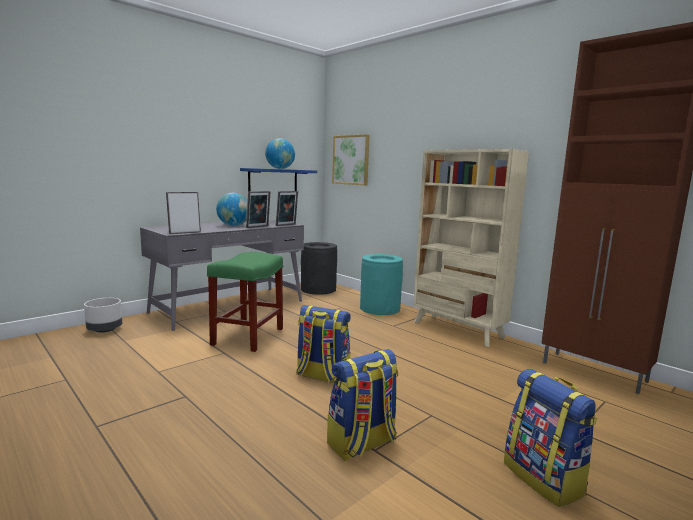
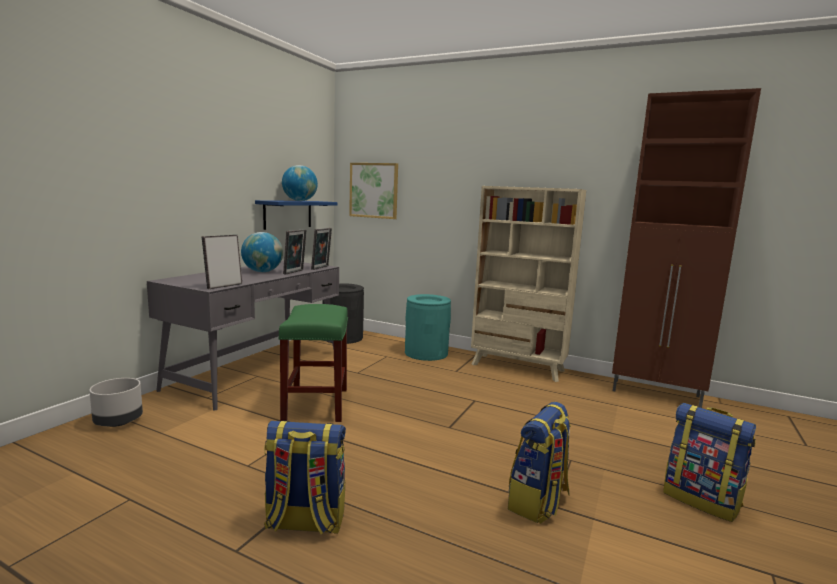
camera: 20 degrees left, 0 degrees up
(322, 376) = (437, 438): backpack -> backpack (305, 522)

